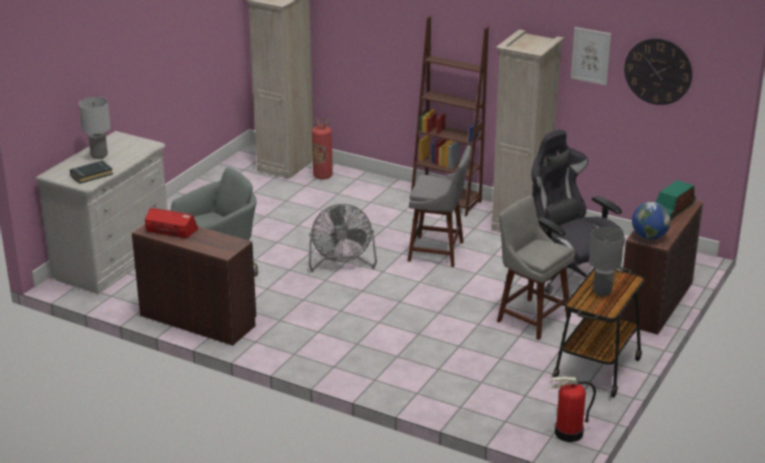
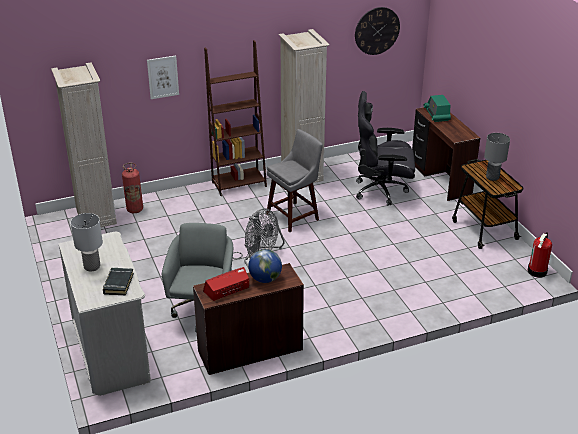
camera: 50 degrees left, 5 degrees up
(530, 317) = (407, 223): grey chair -> none
(591, 56) = (330, 36): picture -> picture (163, 77)
(649, 237) = (460, 135): globe -> globe (265, 279)

